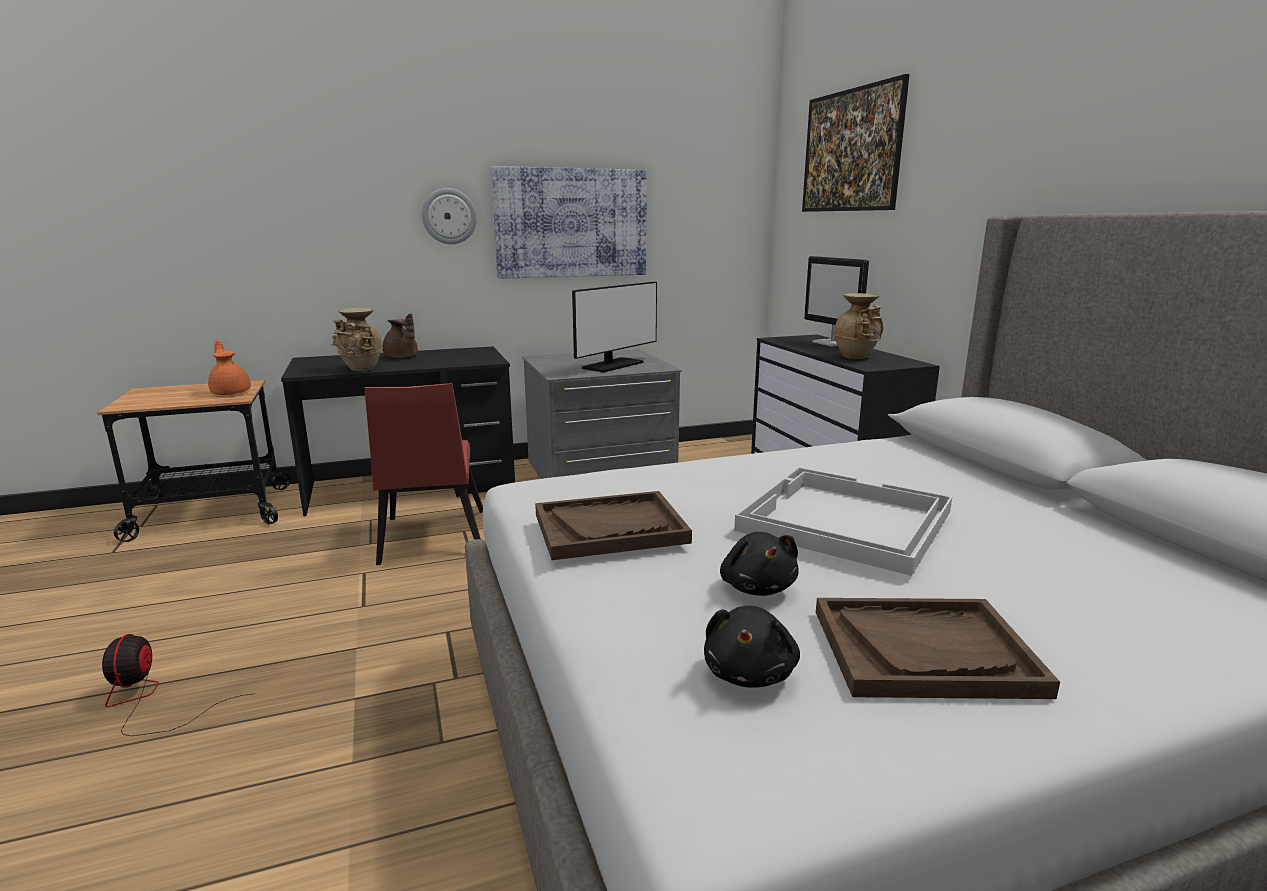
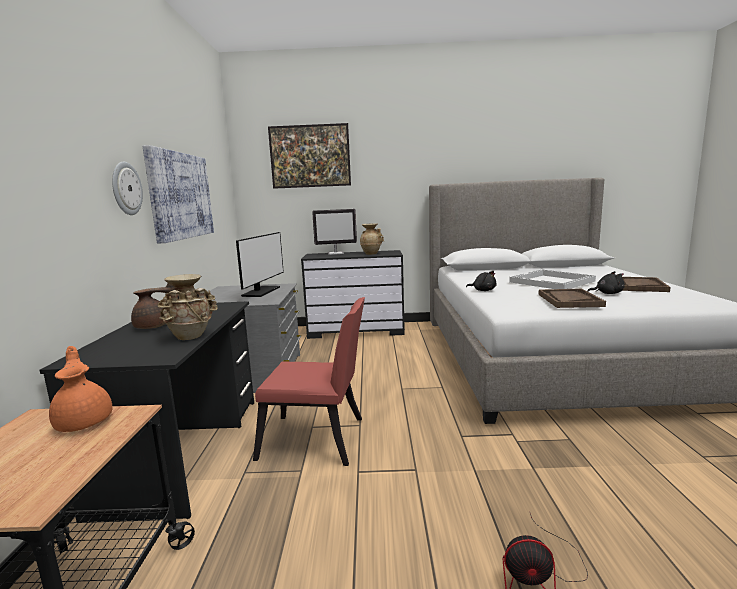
camera: 70 degrees left, 5 degrees down
(231, 392) = (85, 421): orange teapot -> orange teapot turned 75 degrees clockwise
(613, 365) = (261, 291): monitor -> monitor turned 45 degrees clockwise
(750, 673) = (665, 297): black plush toy -> black plush toy (483, 290)

